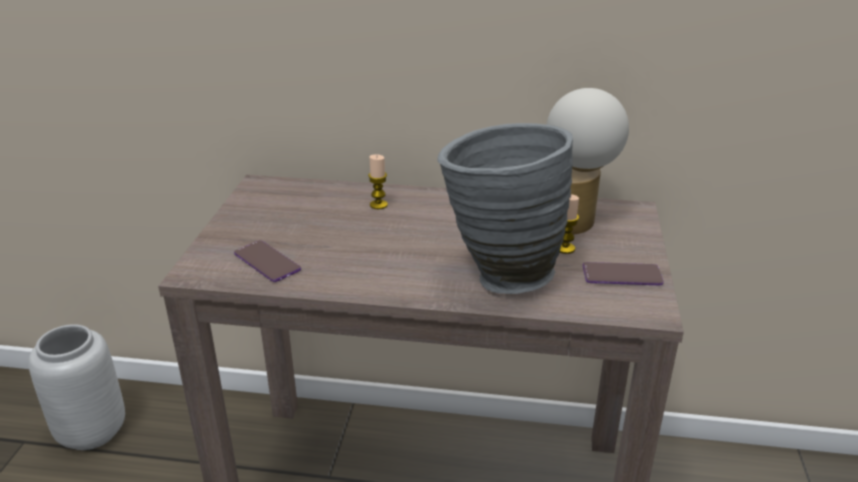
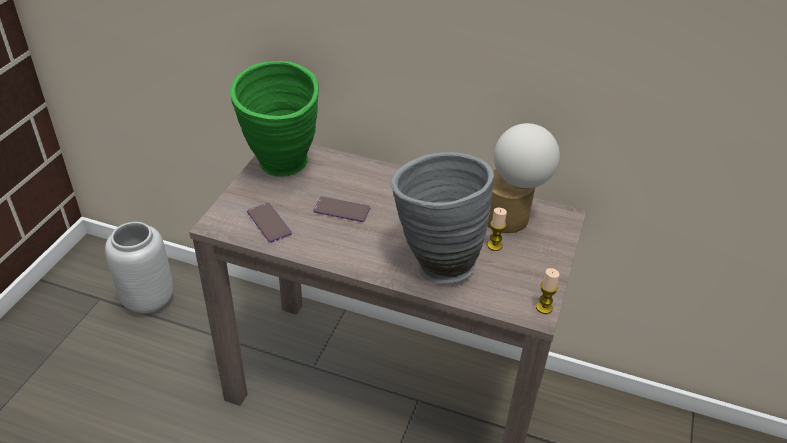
camera: 10 degrees right, 10 degrees up
(269, 206) = (282, 169): none -> green vase
(378, 205) = (365, 181): candle -> candle (544, 307)
(622, 275) = (528, 277): phone -> phone (341, 210)

